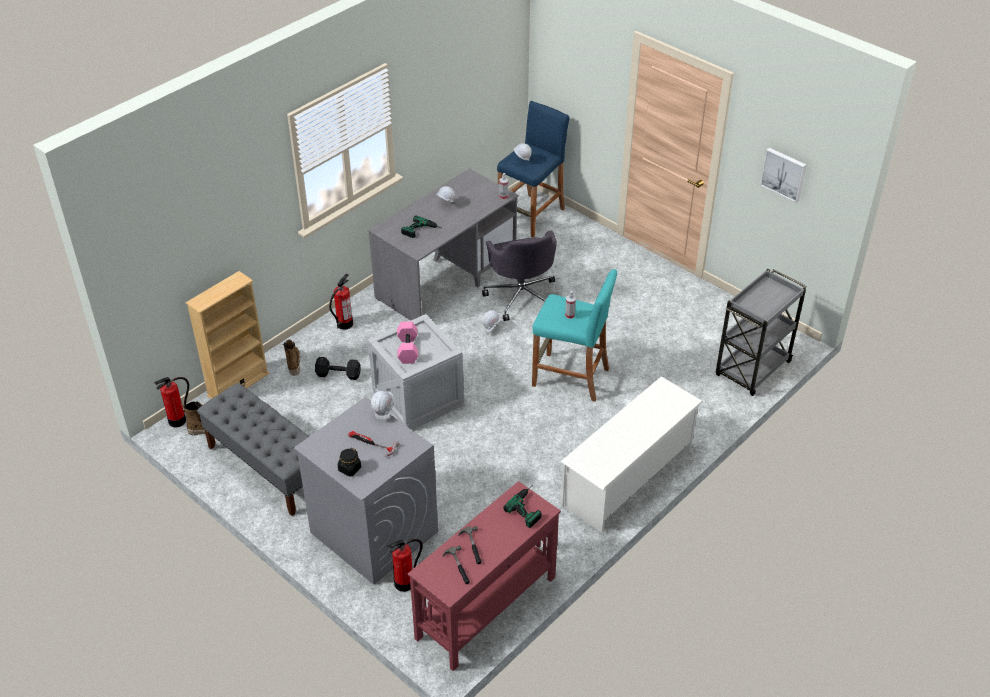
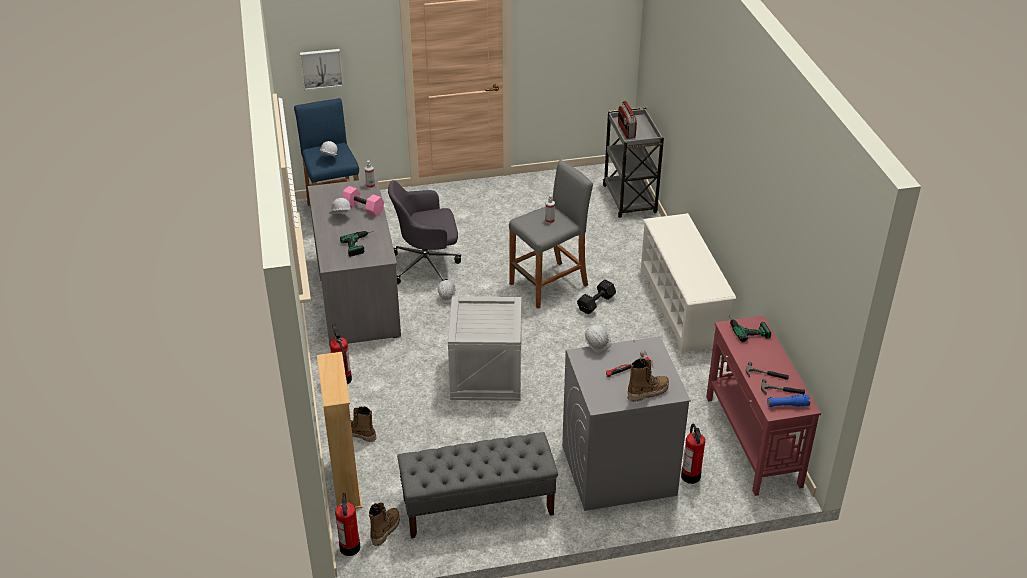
camera: 55 degrees left, 5 degrees down
(339, 375) = (406, 411): black dumbbell -> black dumbbell (597, 303)
(349, 469) = (647, 392): black jar -> boot
(407, 349) = (482, 326): pink dumbbell -> pink dumbbell (362, 208)
(440, 578) = (787, 405): none -> blue flashlight
(521, 296) = (427, 266): grey office chair -> grey office chair turned 150 degrees clockwise
(570, 377) = (548, 285): turquoise stool -> grey stool
(756, 295) = (626, 130): none -> radio
(784, 174) = (575, 33): picture -> picture (321, 68)

